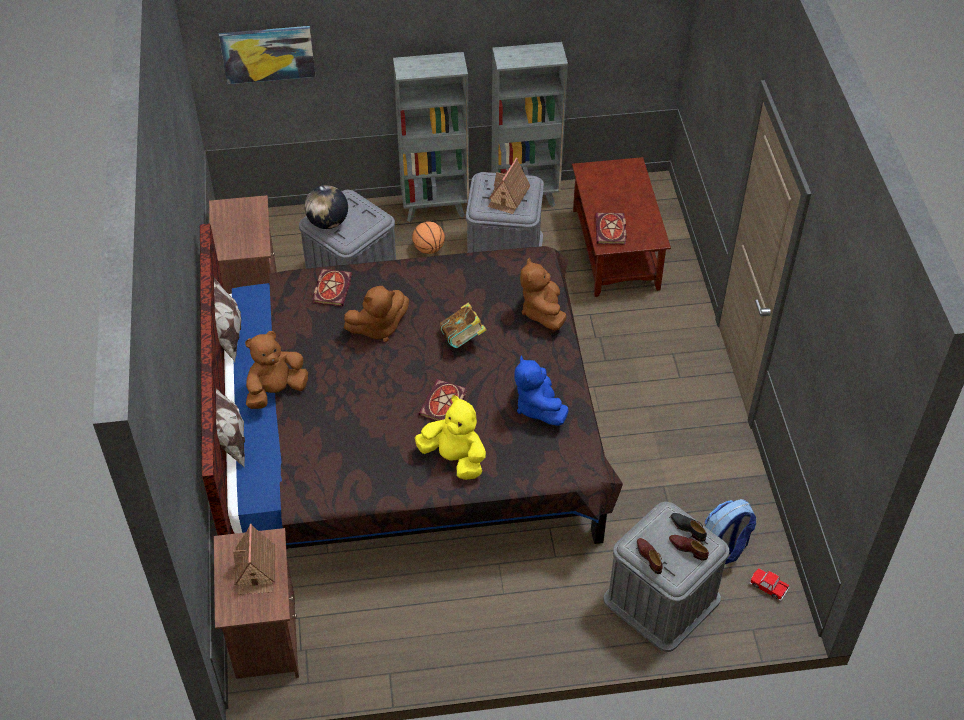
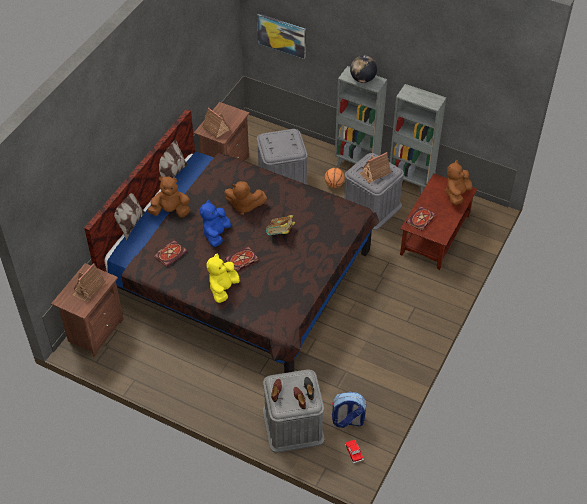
camera: 35 degrees right, 0 degrees up
(237, 240) = (215, 128): none -> toy house
(328, 222) = (270, 141): globe -> globe (362, 79)
(331, 288) = (240, 175): book -> book (171, 253)
(454, 458) = (223, 289): yellow plush toy -> yellow plush toy turned 135 degrees counterclockwise
(538, 407) = (286, 287): blue plush toy -> blue plush toy (216, 234)
(542, 312) = (333, 241): brown plush toy -> brown plush toy (456, 194)

